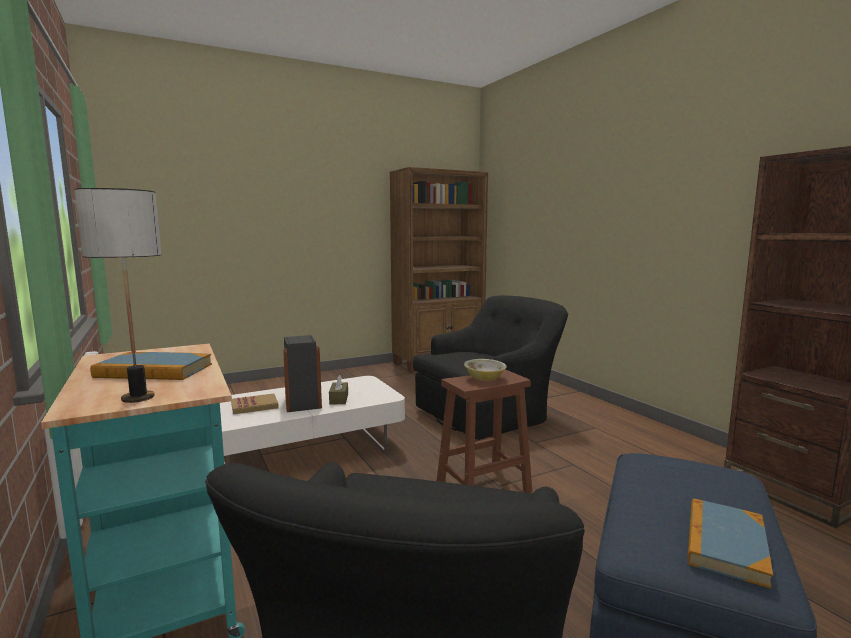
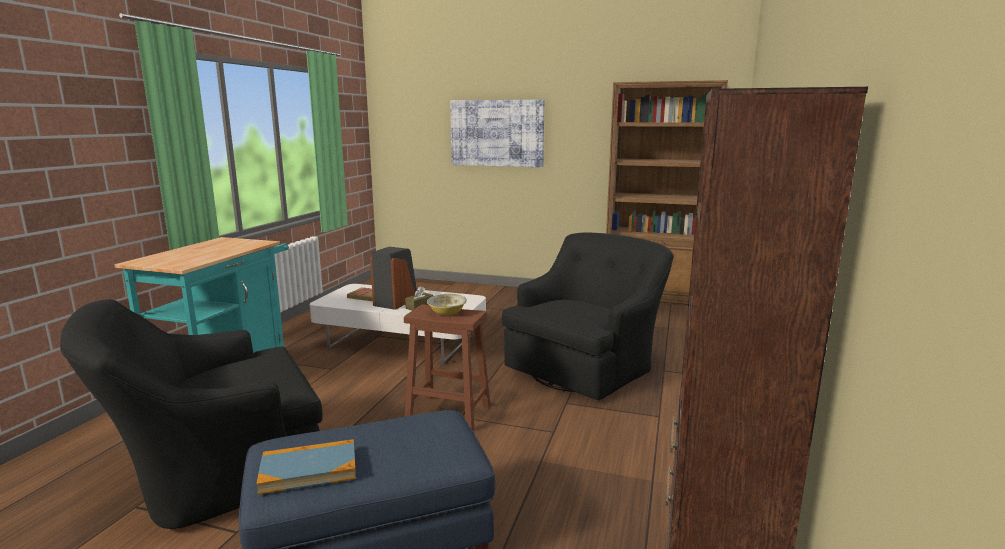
camera: 45 degrees right, 5 degrees up
(138, 398) = (159, 263): table lamp -> none
(154, 371) = (207, 251): book -> none
(272, 214) = (497, 133): none -> picture
(489, 414) = (585, 366): black armchair -> black armchair turned 60 degrees counterclockwise

